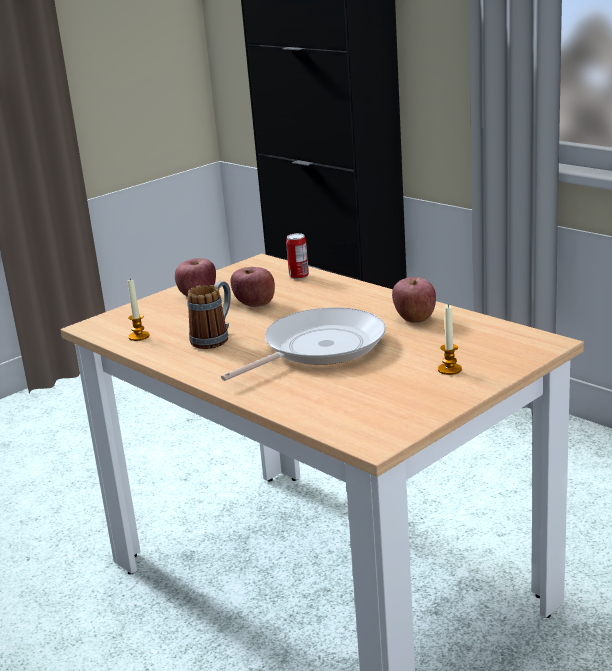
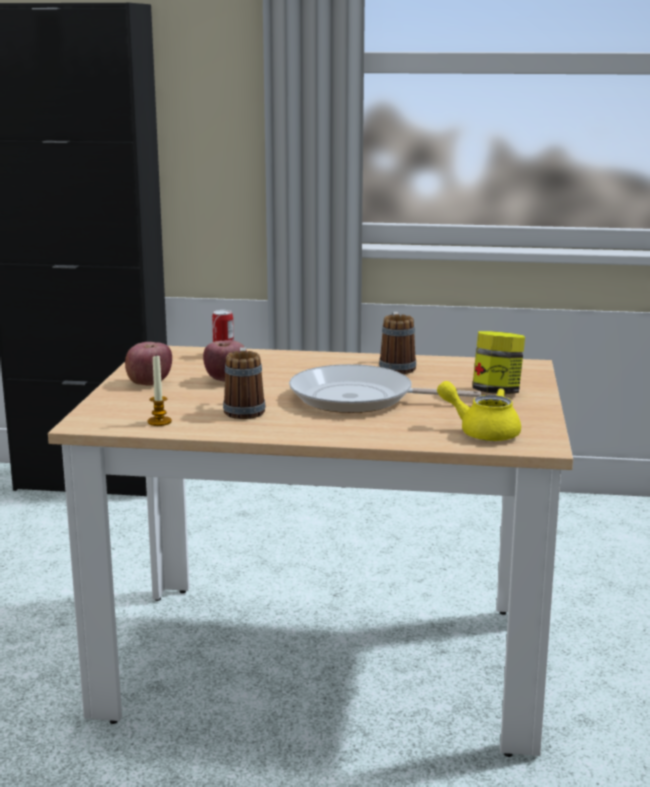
camera: 40 degrees left, 5 degrees down
(318, 348) = (359, 399): frying pan -> frying pan turned 90 degrees counterclockwise
(351, 412) = (482, 432): none -> yellow teapot
(415, 318) = (396, 366): apple -> mug
(449, 369) = (496, 392): candle -> jar

